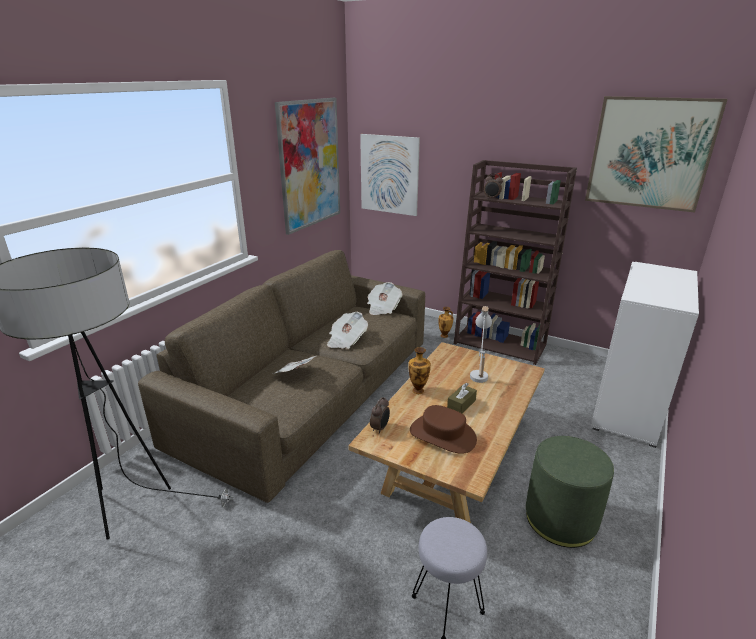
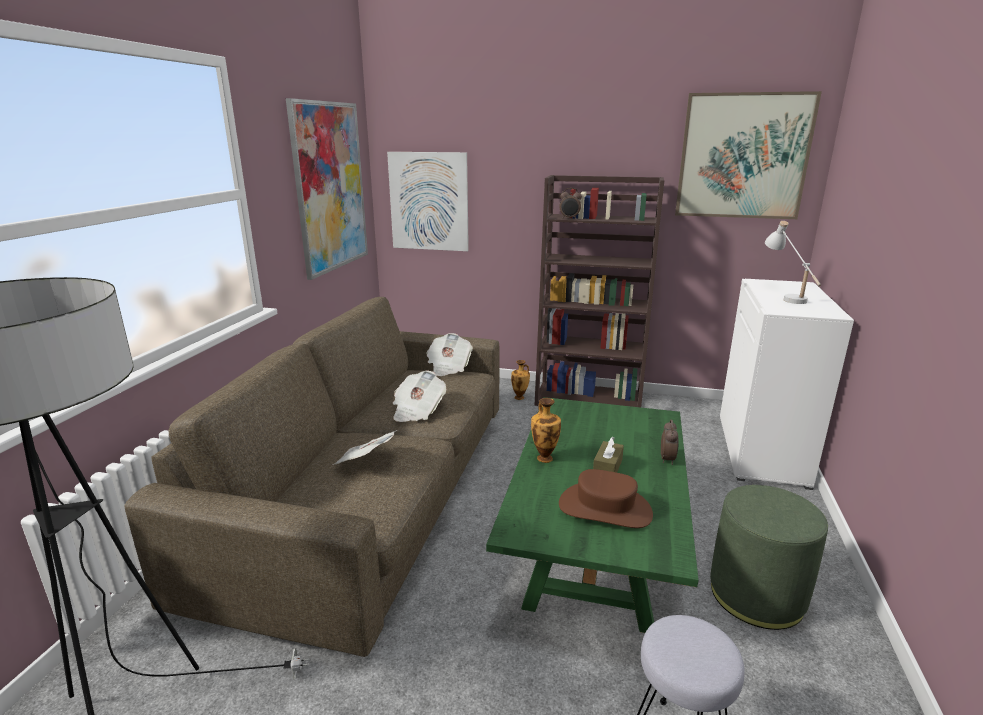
camera: 15 degrees left, 5 degrees down
(380, 428) = (519, 513): alarm clock -> alarm clock (668, 459)
(452, 459) = (594, 544): beige coffee table -> green coffee table
(479, 370) = (606, 424): white table lamp -> white table lamp (786, 296)

